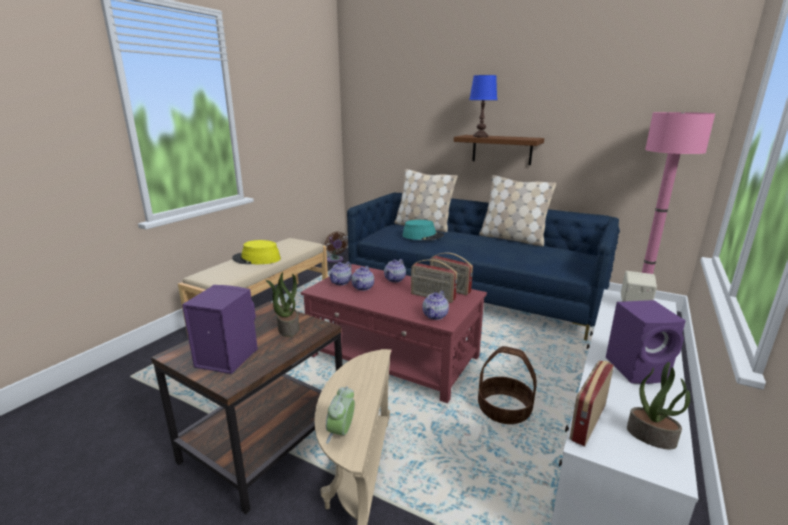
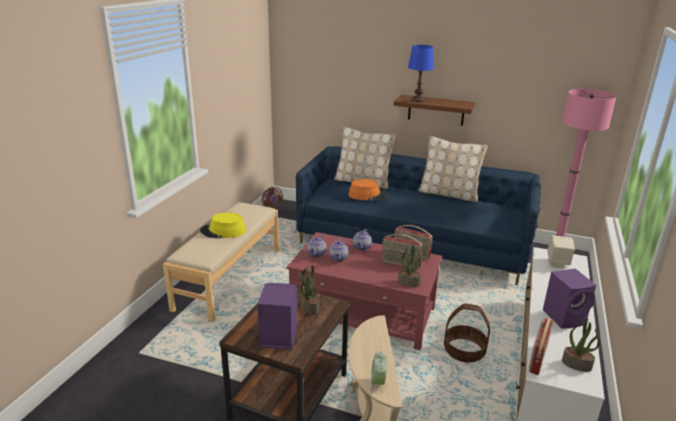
camera: 10 degrees left, 5 degrees up
(423, 236) = (367, 195): turquoise hat -> orange hat
(435, 316) = (409, 282): teapot -> potted plant

